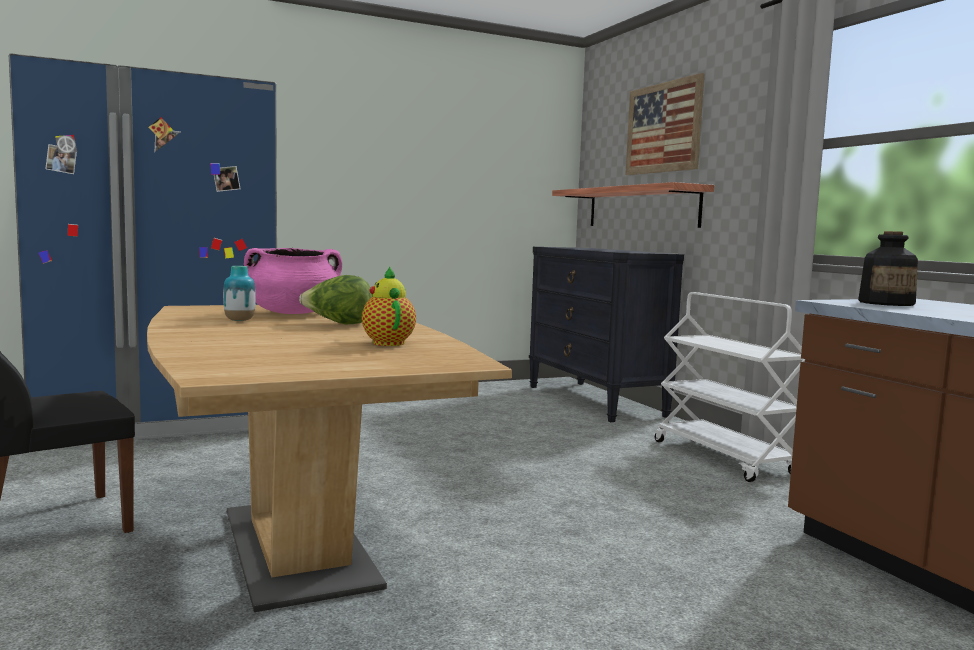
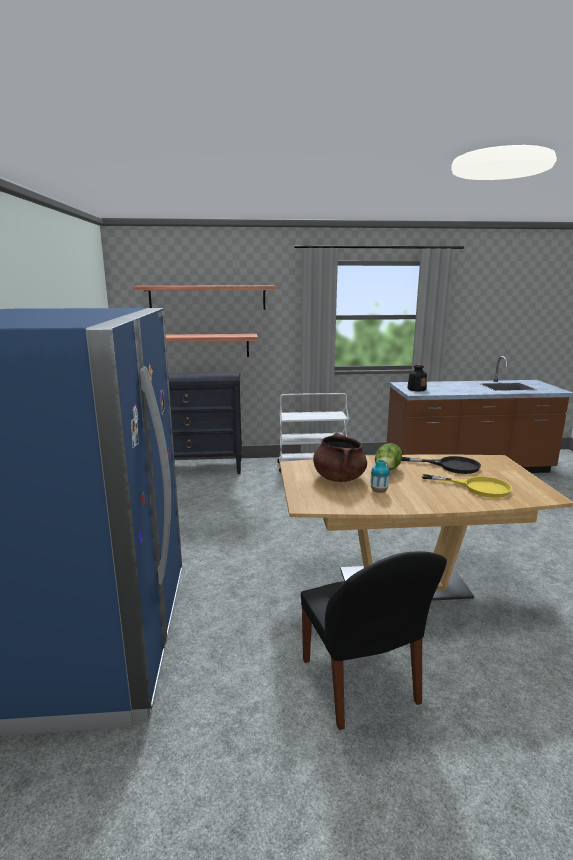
camera: 70 degrees left, 10 degrees up
(267, 348) = (478, 487): none -> yellow frying pan
(293, 313) = (339, 478): pink cooking pot -> brown cooking pot
(387, 342) = (451, 466): teapot -> black frying pan
(663, 128) = (207, 297): picture -> shelf

